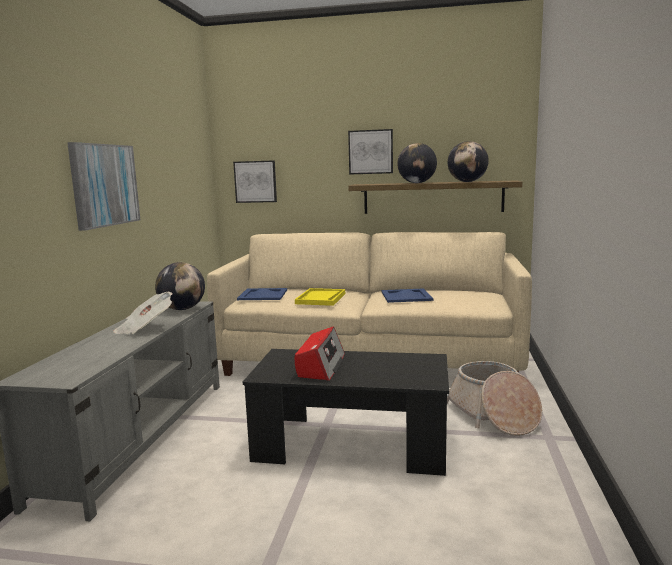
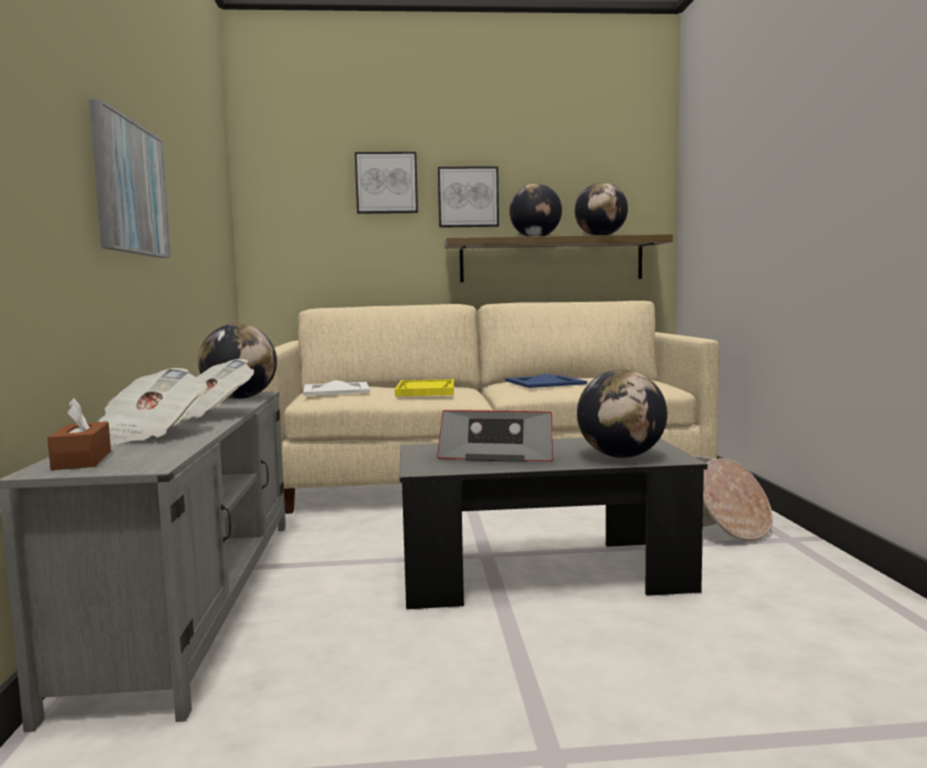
camera: 15 degrees left, 5 degrees down
(43, 371) = (82, 460): none -> brown tissue box
(98, 347) = (150, 434): none -> newspaper
(255, 181) = (300, 236): picture -> picture (386, 183)
(262, 294) = (335, 389): blue tray -> white tray
(321, 366) = (498, 455): radio -> radio turned 105 degrees clockwise
(398, 376) = (621, 456): none -> globe

